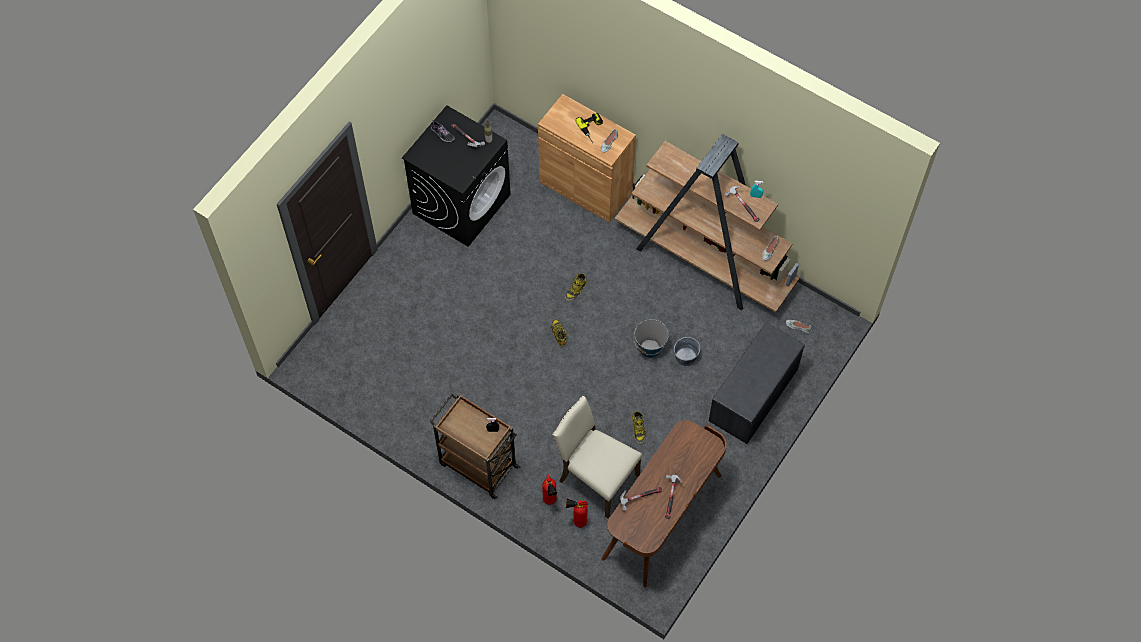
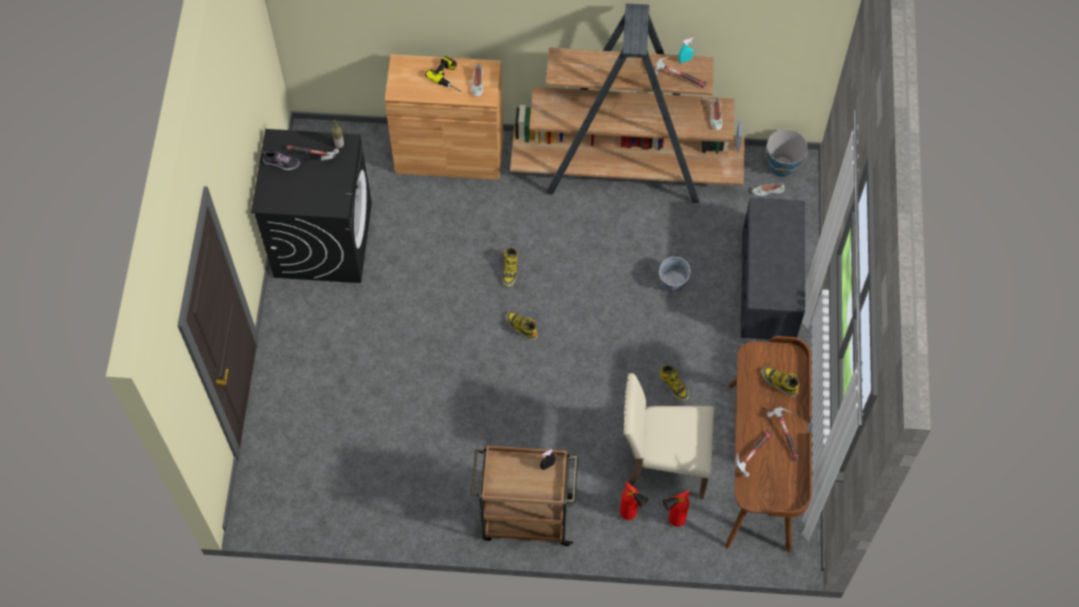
camera: 30 degrees left, 0 degrees up
(650, 348) = (630, 292): bucket -> bucket (782, 166)
(691, 459) = (779, 382): none -> boot

